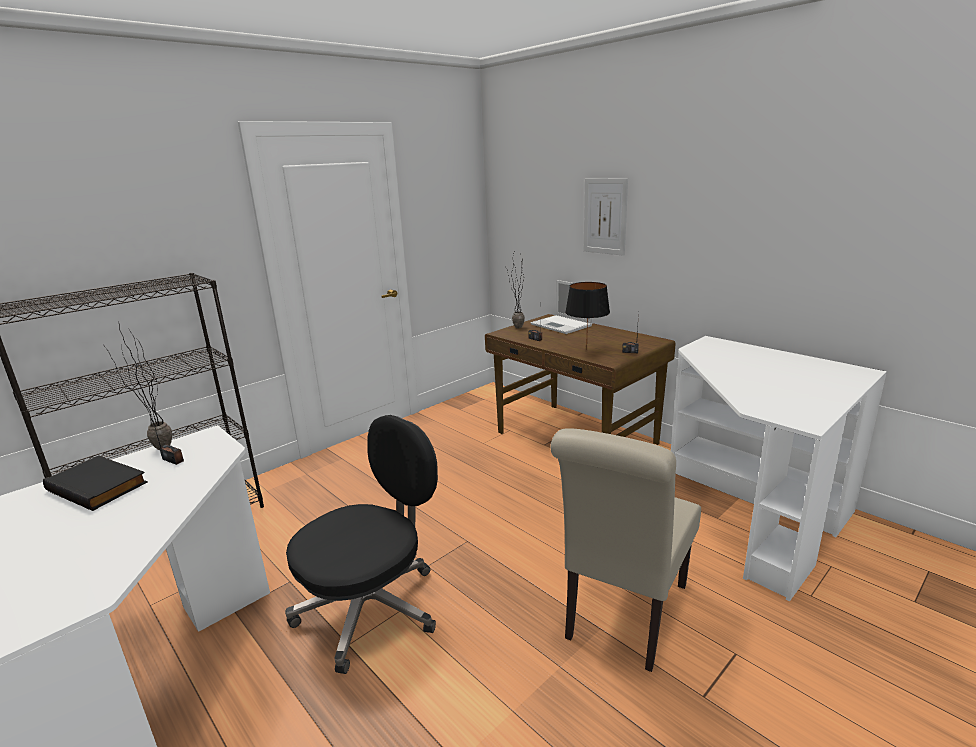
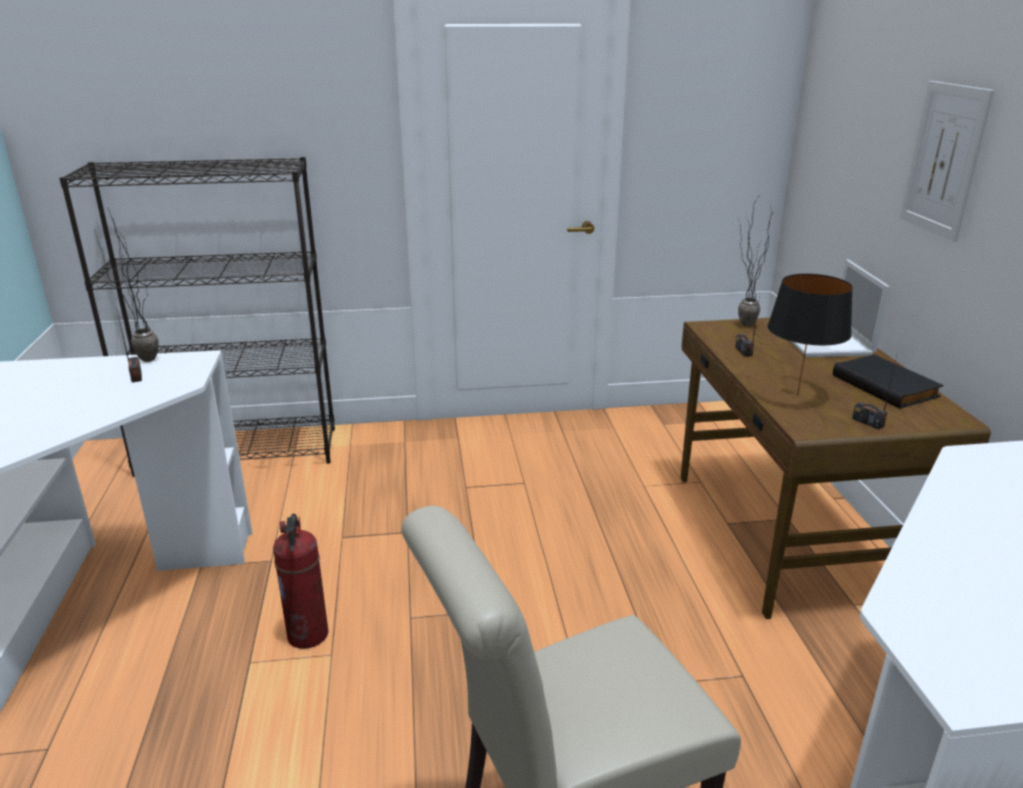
camera: 35 degrees right, 5 degrees up
(100, 486) = (58, 381): black book -> black book (886, 386)
(372, 608) = (309, 635): black office chair -> fire extinguisher

